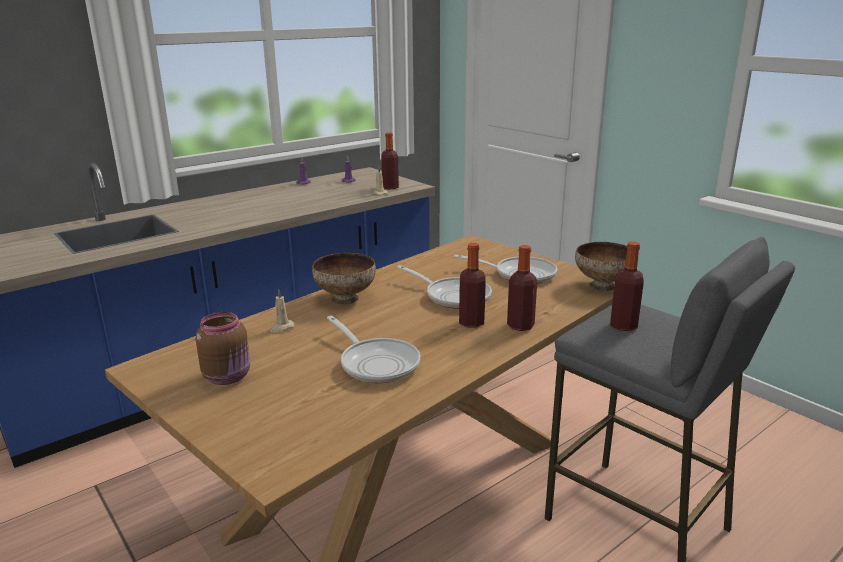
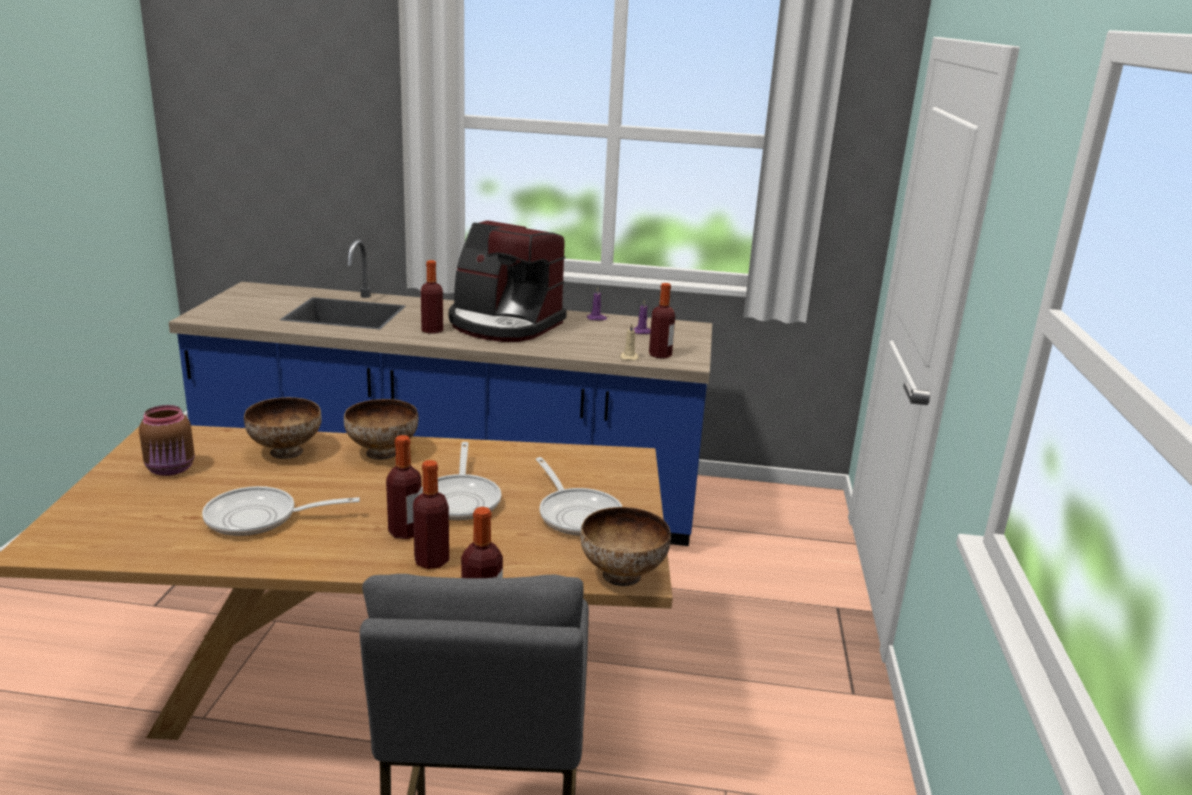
camera: 45 degrees right, 0 degrees up
(220, 220) = (432, 330): none -> bottle
(258, 202) = (504, 324): none -> coffee machine
(281, 327) = (285, 452): beige candle -> bowl
(376, 363) = (259, 518): frying pan -> frying pan turned 75 degrees clockwise

